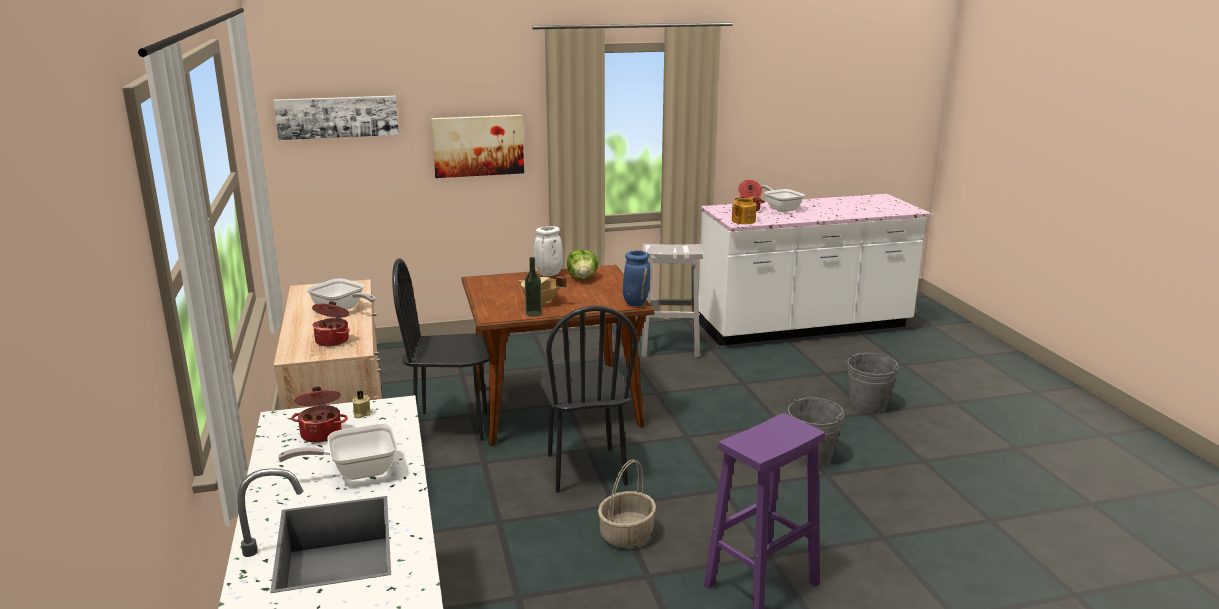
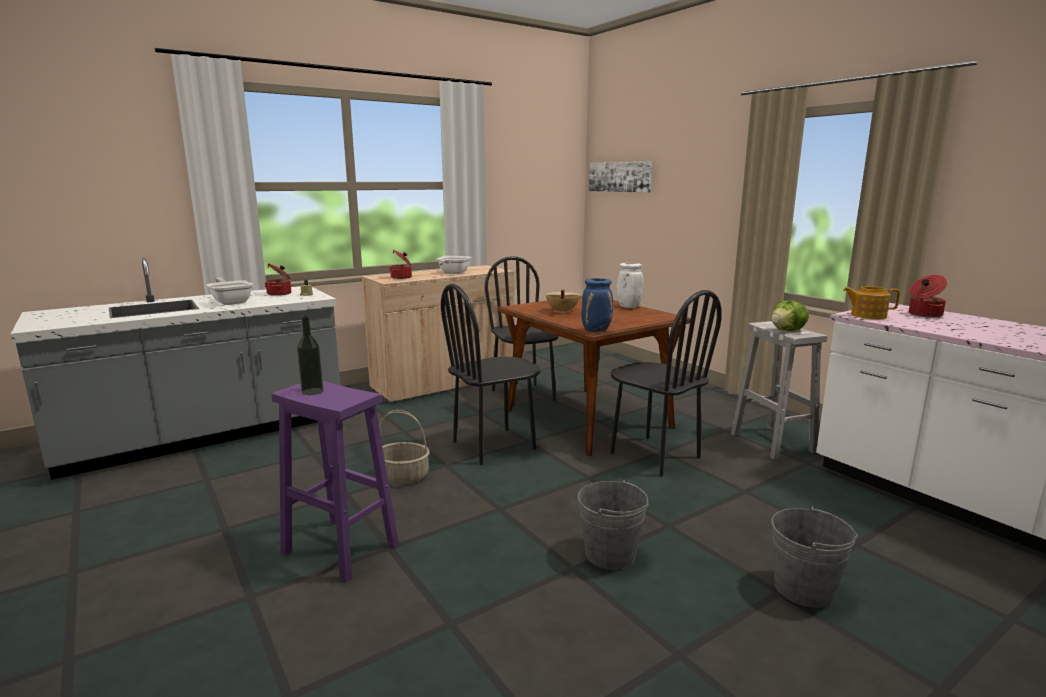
camera: 70 degrees right, 5 degrees down
(478, 145) = (699, 207): picture -> none
(533, 313) = (534, 313): bottle -> bottle (312, 391)
(582, 278) = (634, 314): lettuce -> lettuce (788, 331)
(662, 398) = (654, 455): none -> black chair
(780, 208) = (974, 324): frying pan -> none

